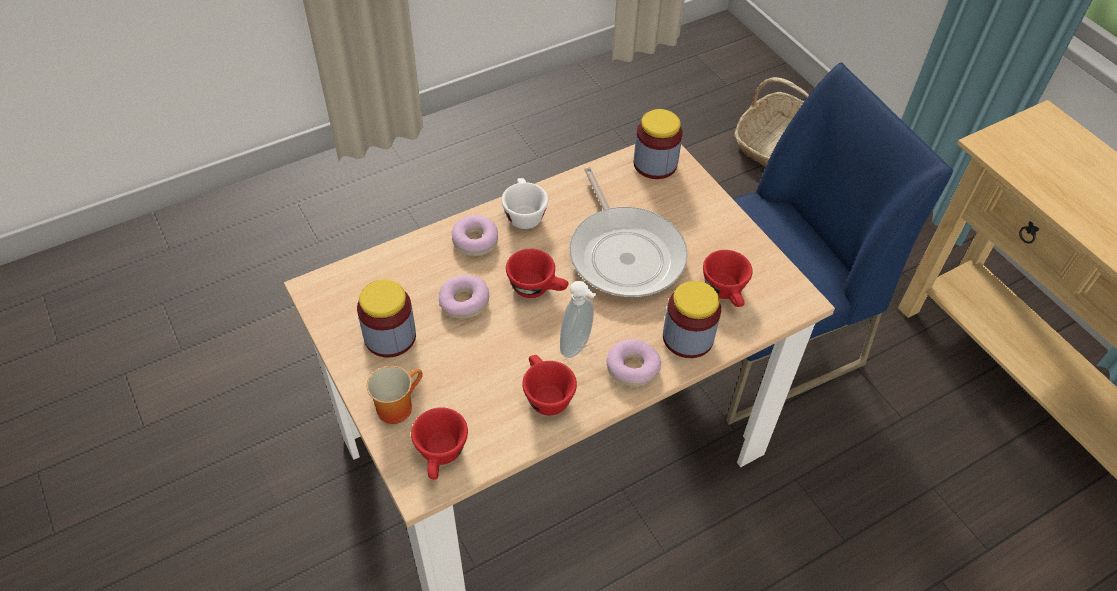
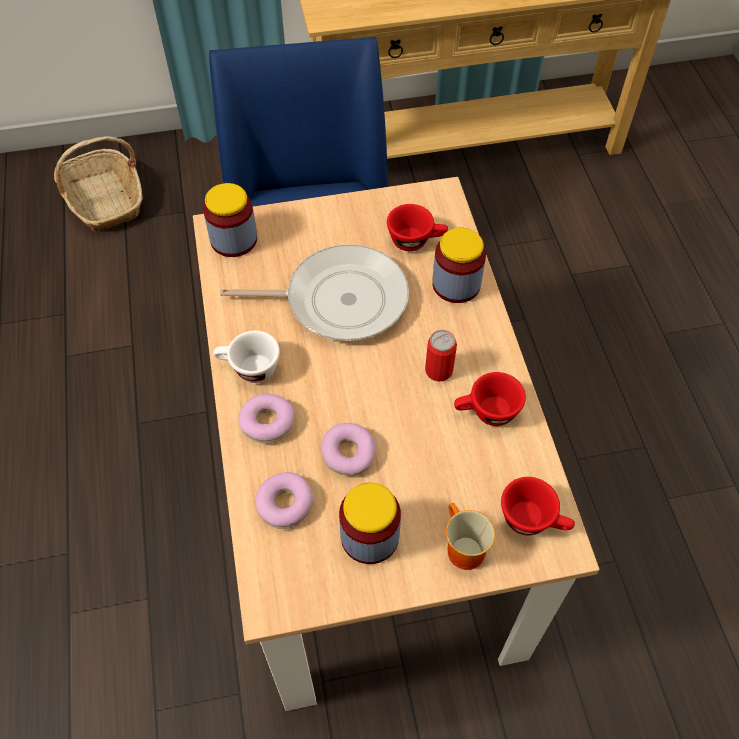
camera: 70 degrees left, 5 degrees up
(537, 288) = (354, 383): red cup -> none
(578, 346) = (438, 370): soap dispenser -> can
(632, 368) = (477, 335): donut -> donut (285, 504)

